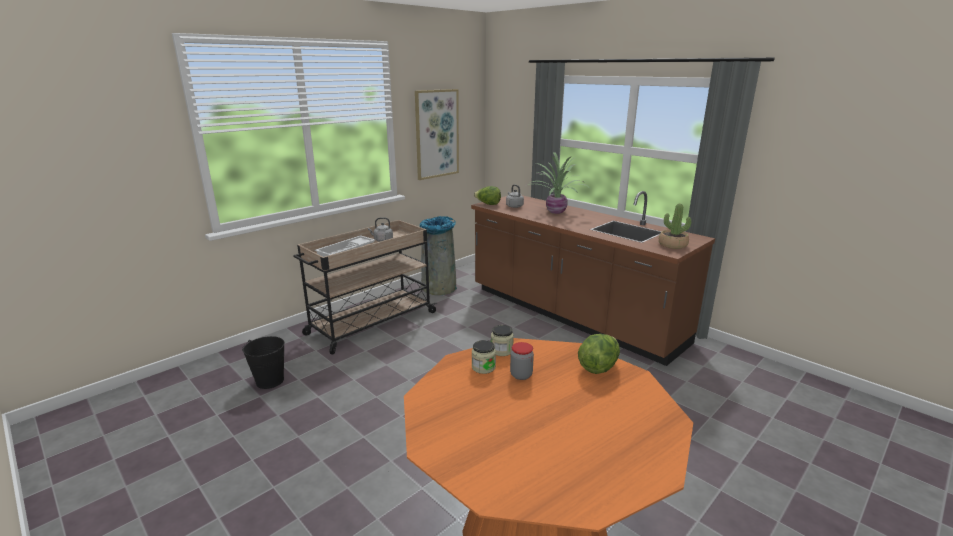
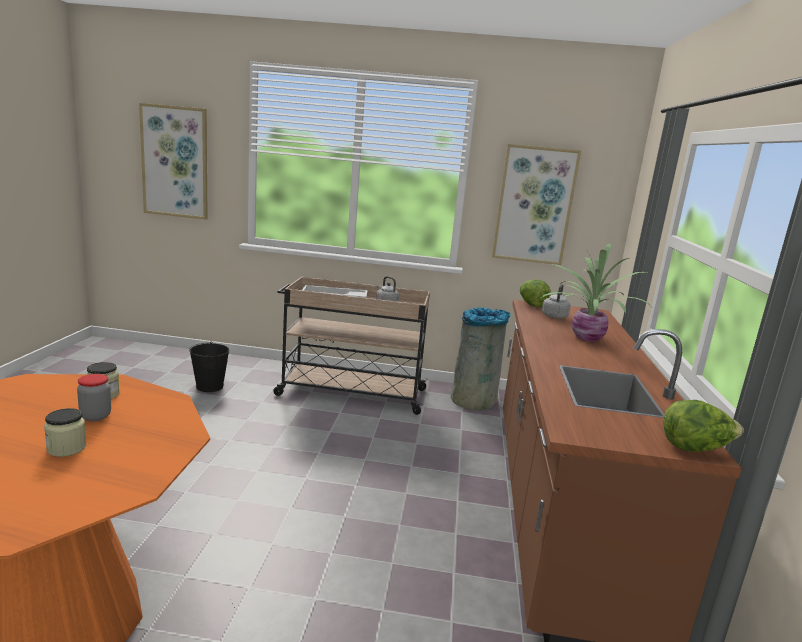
camera: 50 degrees right, 5 degrees down
(94, 165) = (175, 162): none -> picture
(501, 350) = (151, 396): jar -> jar (66, 448)
(598, 366) = (146, 458): lettuce -> lettuce (695, 448)
(672, 245) = (612, 430): potted plant -> none

